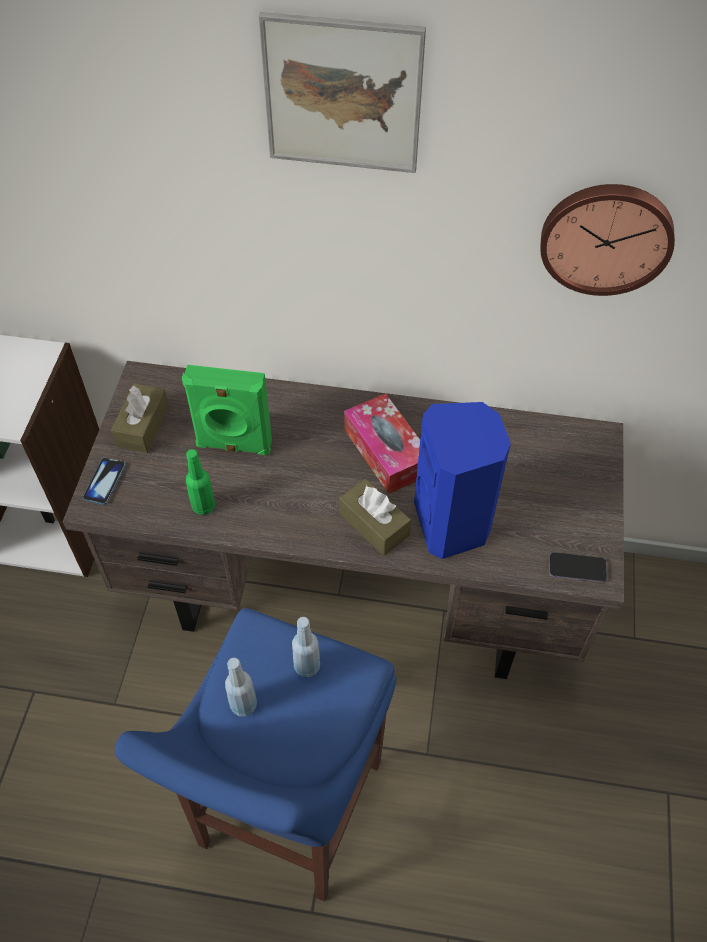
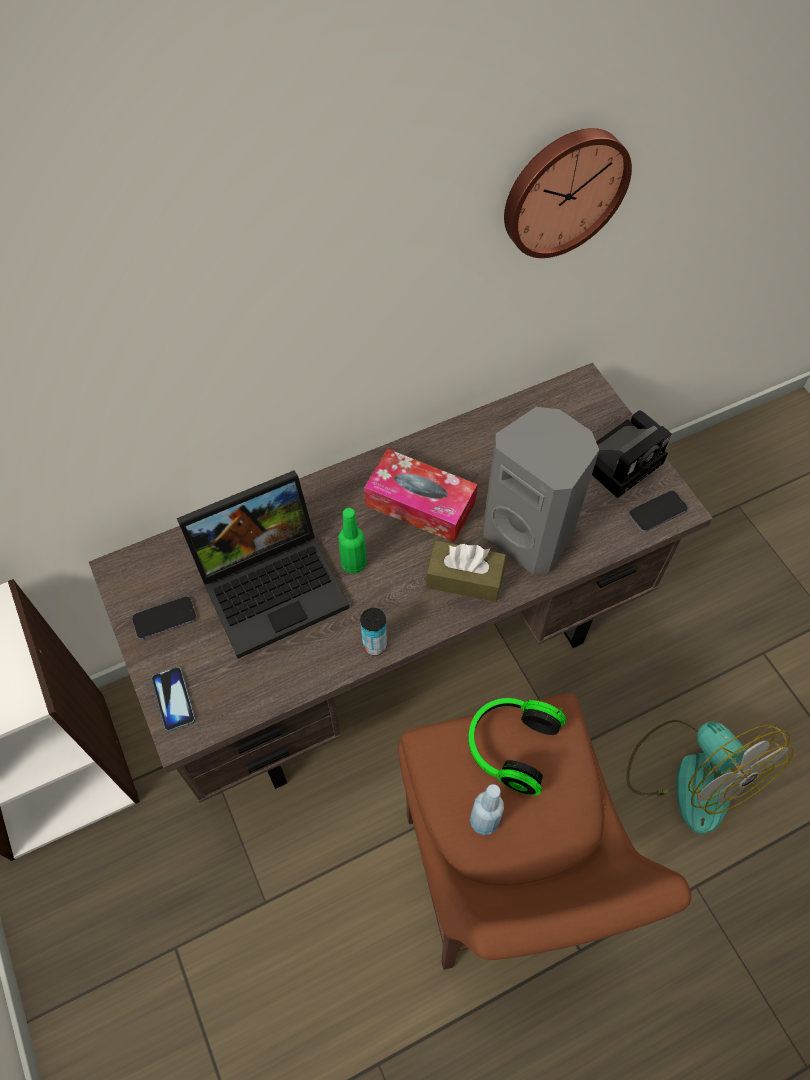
camera: 35 degrees left, 5 degrees up
(143, 426) = (165, 619): brown tissue box -> phone
(204, 506) = (295, 660): green bottle -> green bottle (353, 563)
(234, 445) = (274, 583): green speaker -> laptop
(267, 530) = (374, 645): none -> can
(285, 812) = (494, 884): blue stool -> brown stool
(307, 666) = (509, 746): blue bottle -> headphones
(342, 94) = (287, 154): picture -> none
(453, 523) = (530, 535): blue speaker -> grey speaker
(517, 845) = (691, 774): none -> fan
(582, 512) = (623, 460): none -> camera

